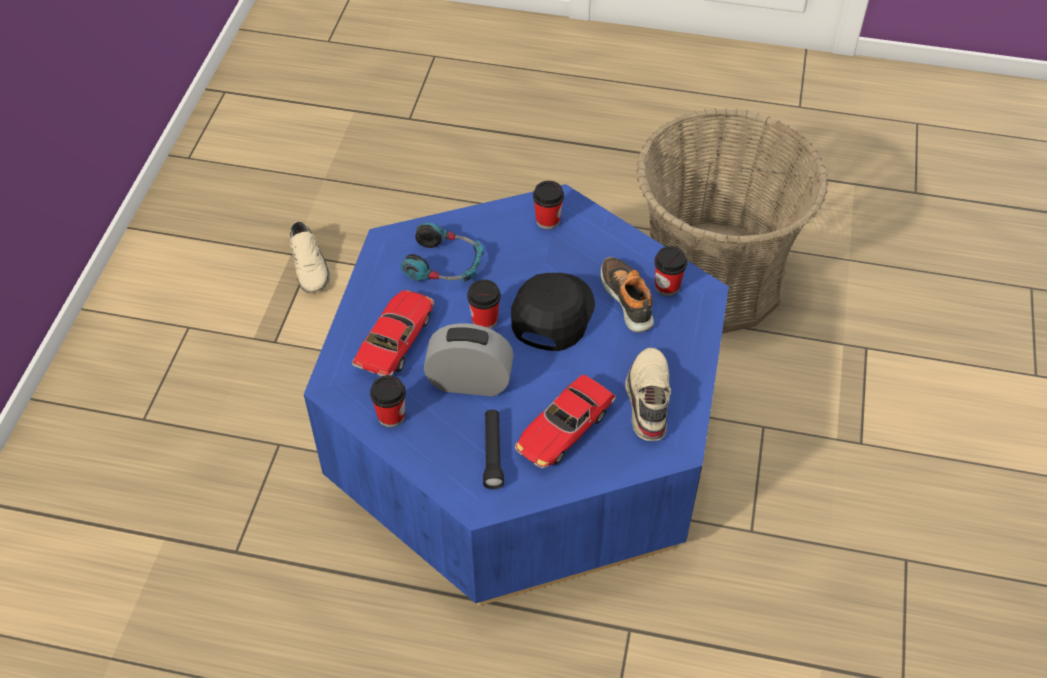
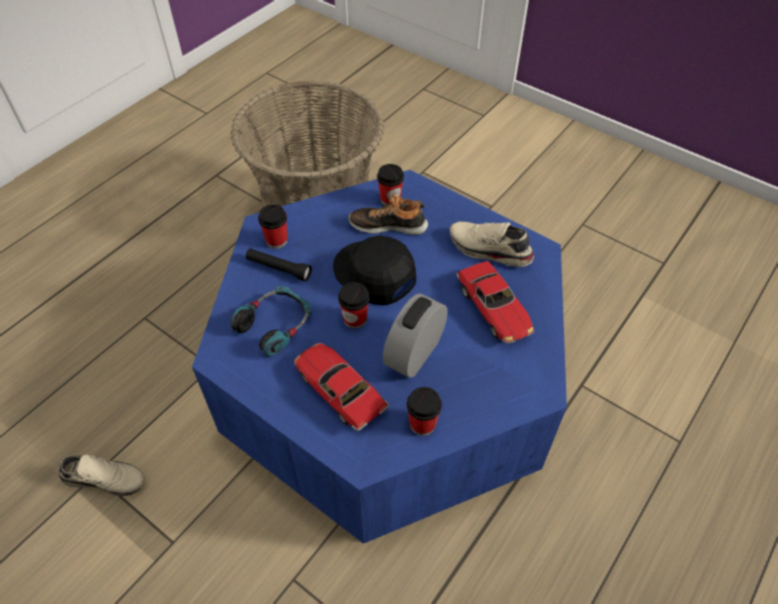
camera: 65 degrees left, 0 degrees up
(493, 453) = (496, 363): black flashlight -> black flashlight (279, 269)

